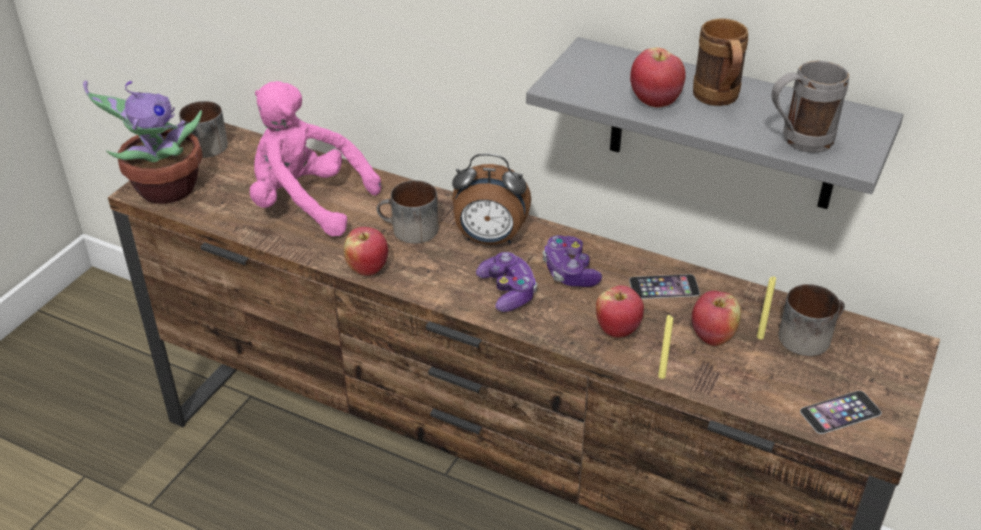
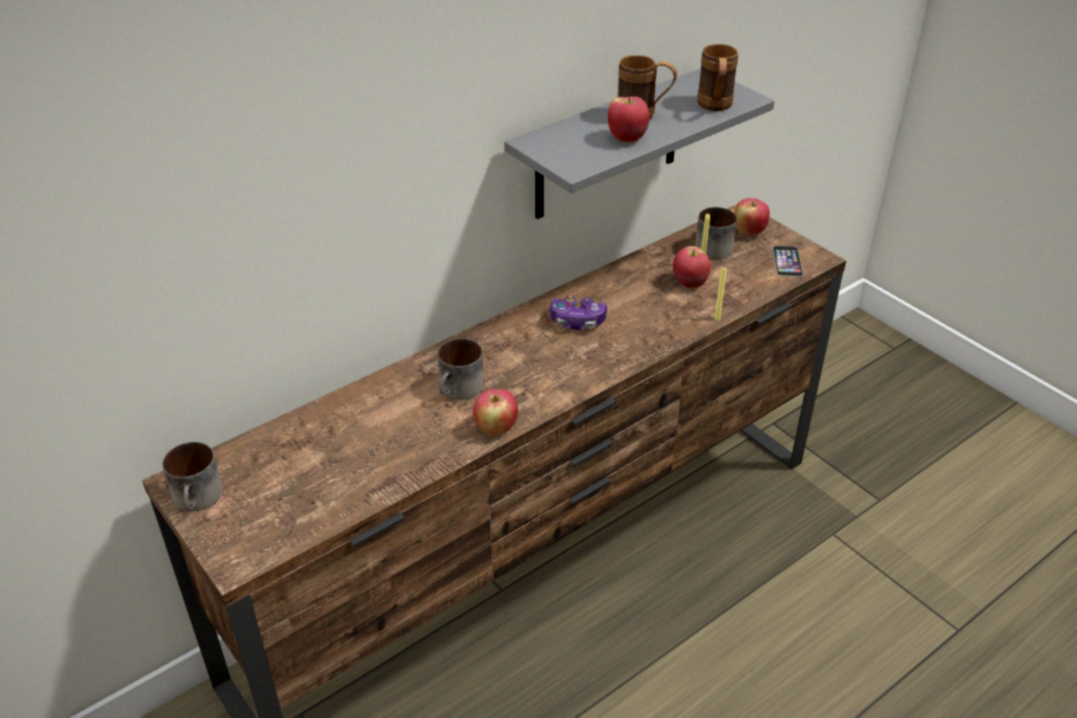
camera: 65 degrees left, 0 degrees up
(163, 190) = (252, 544): potted plant -> none
(307, 203) = (367, 442): pink plush toy -> none
(489, 239) = (507, 348): alarm clock -> none
(507, 291) = (579, 359): game controller -> none
(617, 330) = (658, 321): apple -> apple (749, 232)
(664, 286) = (624, 284): phone -> none
(797, 142) = (714, 107): grey mug -> brown mug

